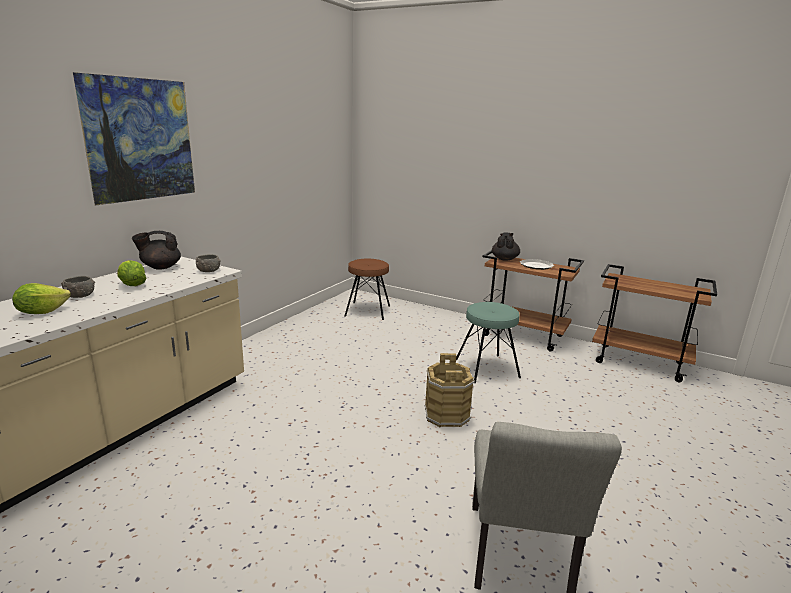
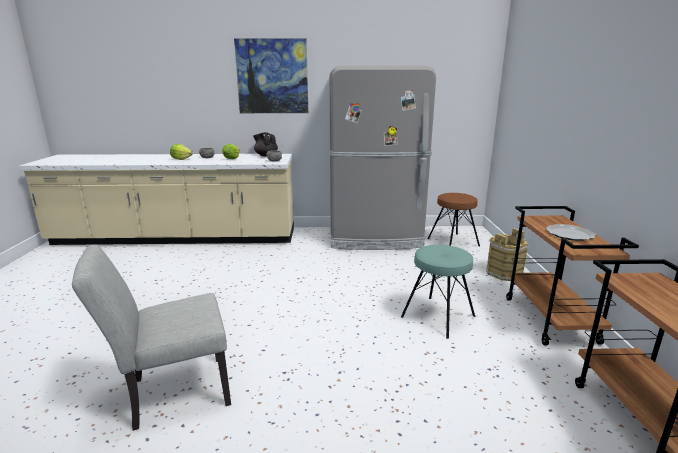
camera: 60 degrees right, 0 degrees up
(304, 335) = (375, 238): none -> grey fridge
(447, 415) = (332, 318): brown bucket -> brown bucket (504, 273)
(504, 259) = (553, 219): black teapot -> none

